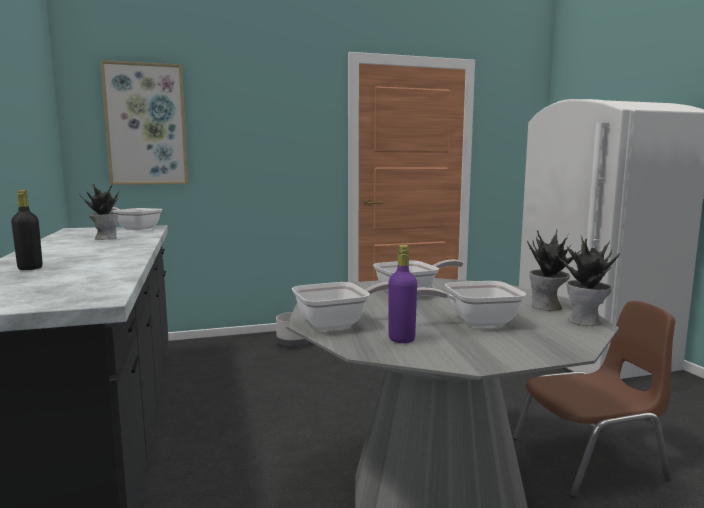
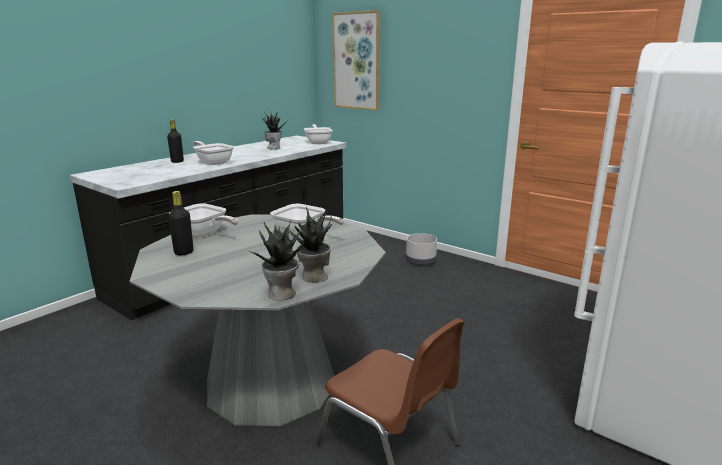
camera: 55 degrees right, 10 degrees up
(401, 339) = (184, 252): purple bottle -> black bottle
(473, 321) = (242, 262): frying pan -> frying pan (213, 162)

